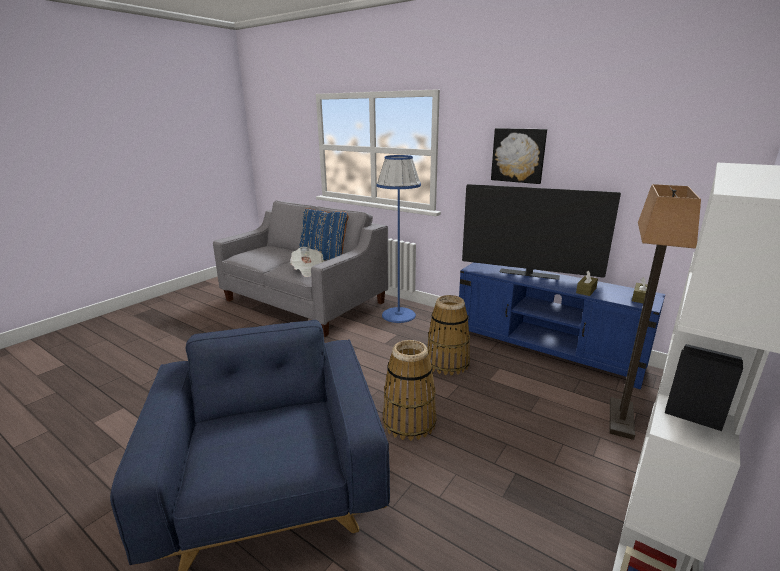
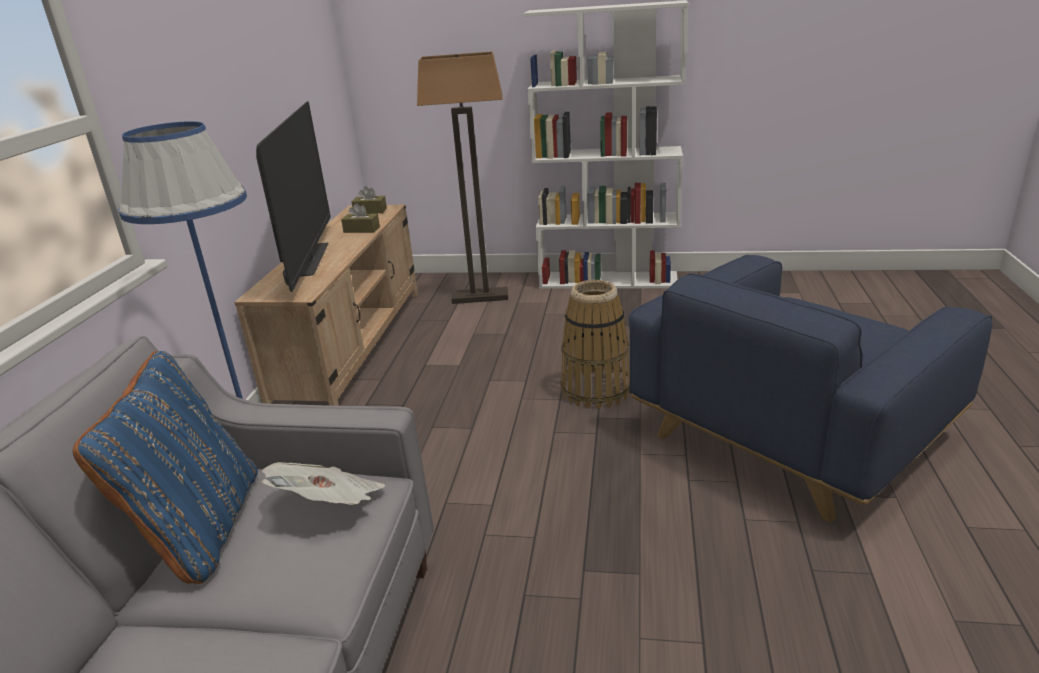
camera: 115 degrees left, 5 degrees up
(447, 363) = (439, 401): basket -> none
(518, 155) = (210, 83): picture -> none
(546, 349) = (353, 345): blue tv stand -> beige tv stand

